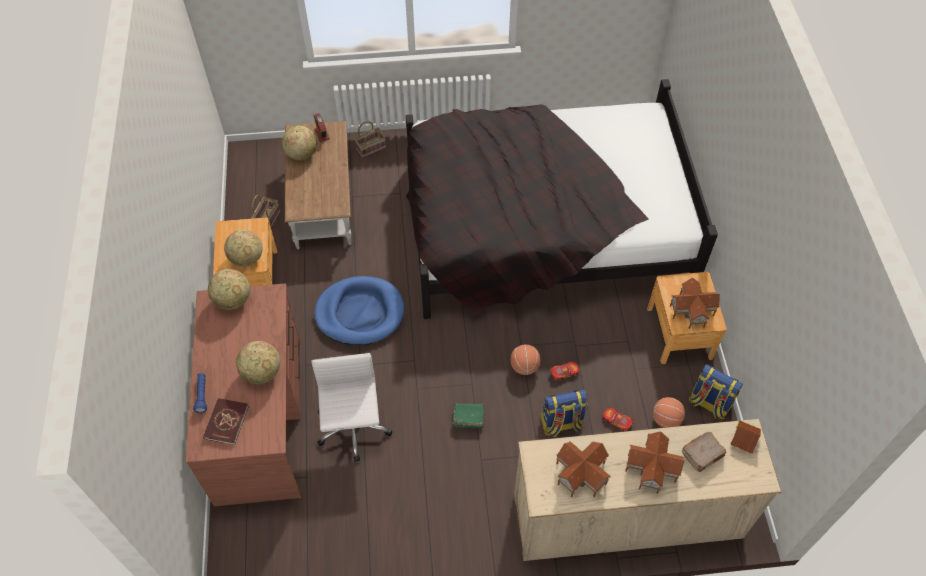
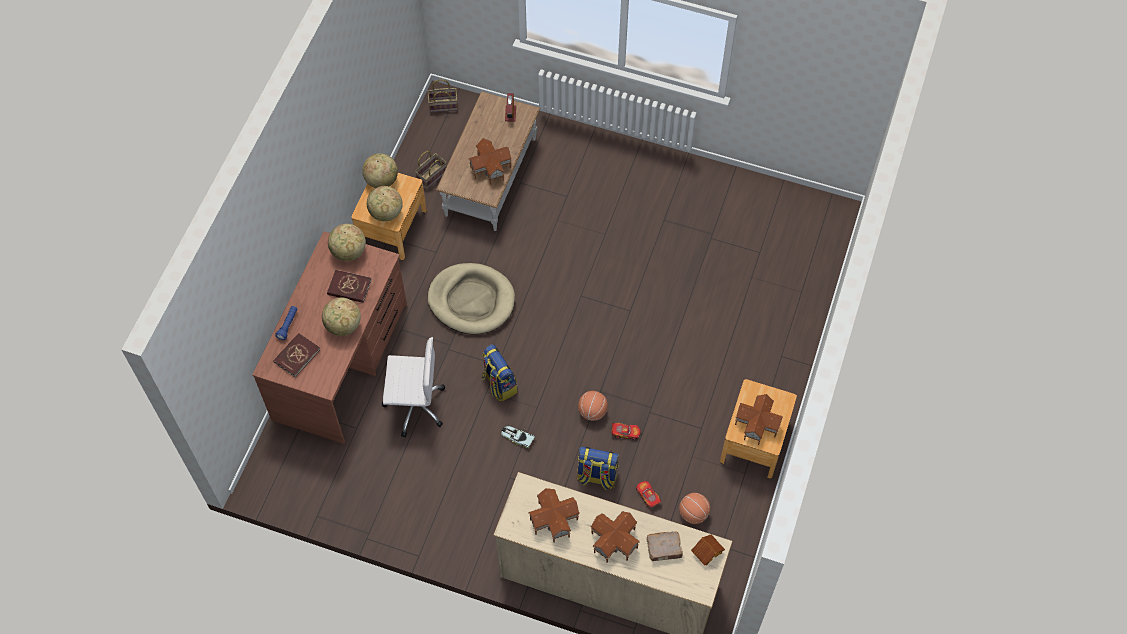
camera: 25 degrees right, 5 degrees up
(250, 333) = (349, 287): none -> red book
(301, 154) = (482, 127): globe -> globe (382, 180)
(327, 184) = (491, 167): none -> toy house
(354, 431) = (414, 405): white office chair -> white office chair turned 75 degrees clockwise
(360, 313) = (471, 300): blue dog bed -> beige dog bed
(371, 147) = (563, 138): basket -> basket (444, 105)
(468, 418) = (517, 436): green book -> toy car
(543, 228) = (684, 286): black bed -> none
(709, 403) = (742, 516): backpack -> backpack (499, 384)

